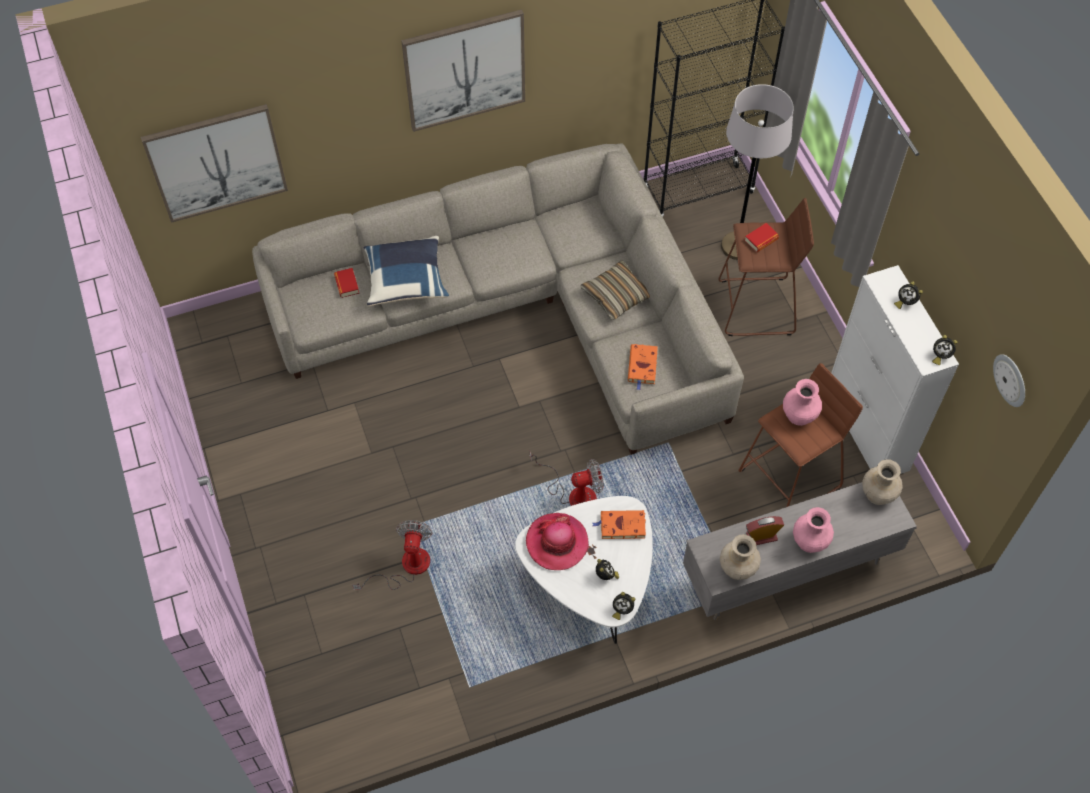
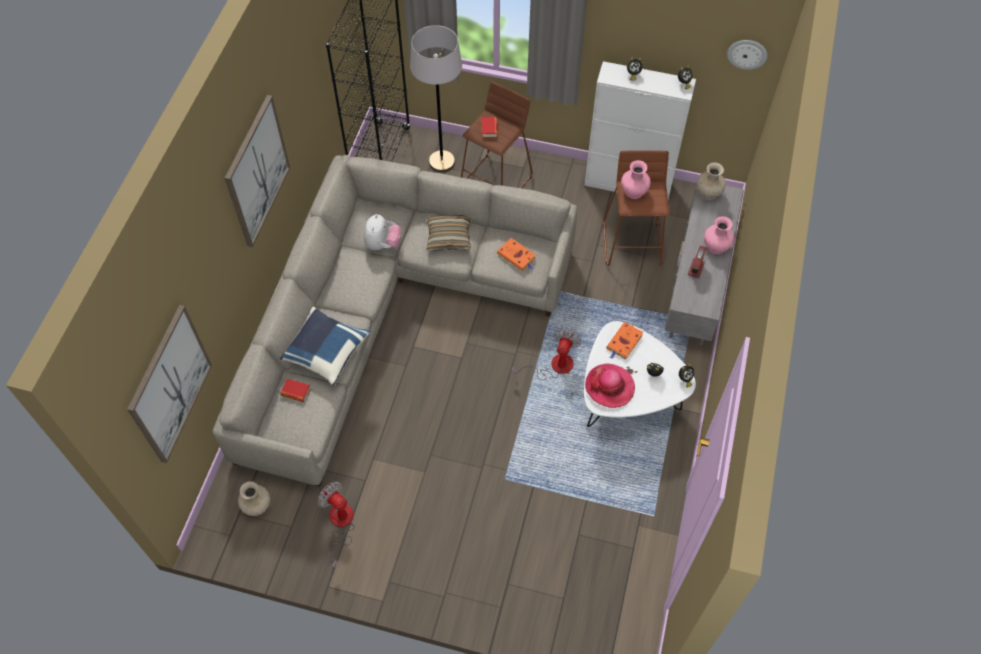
camera: 55 degrees left, 0 degrees up
(406, 567) = (534, 502): fan -> fan (340, 524)
(562, 248) = (383, 244): none -> plush toy
(737, 568) = (708, 294): beige vase -> beige vase (257, 506)

